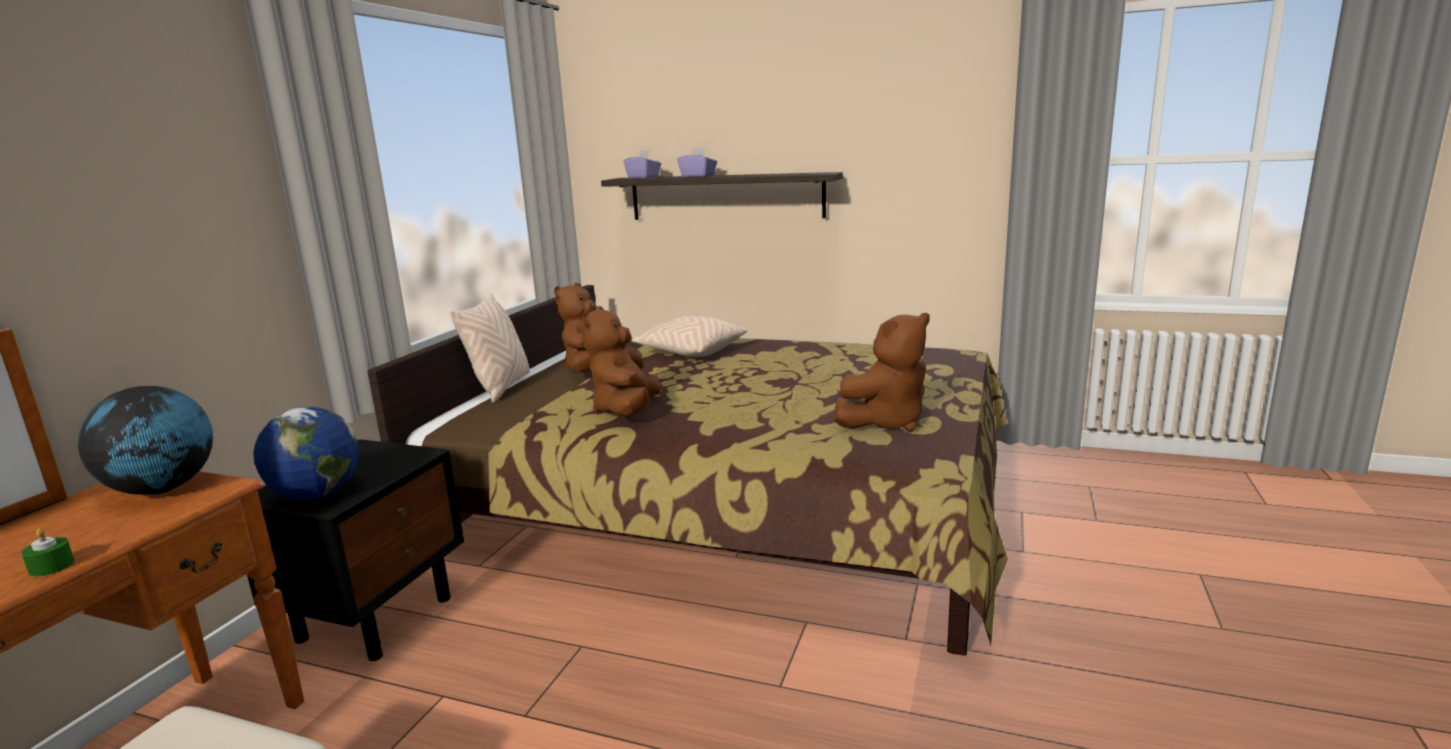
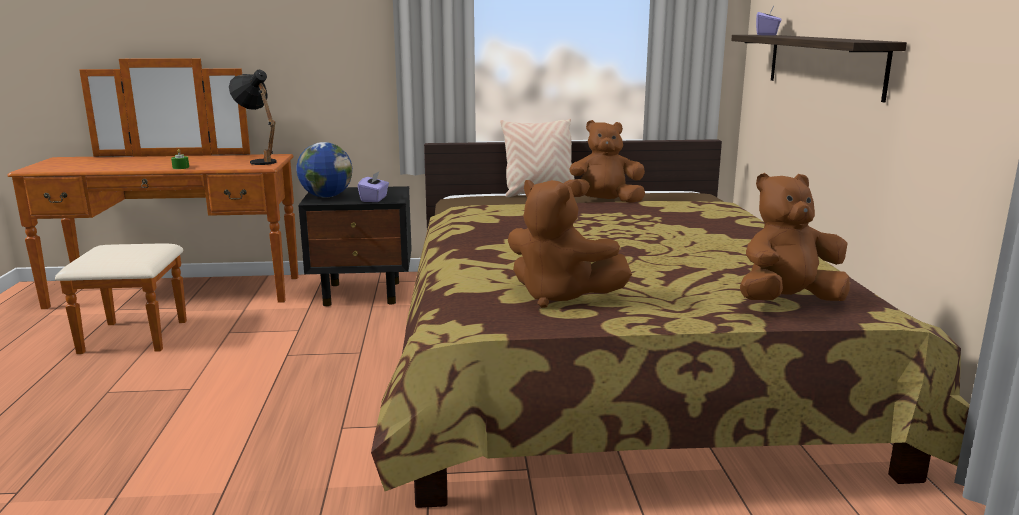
camera: 65 degrees right, 0 degrees up
(162, 489) = (260, 161): globe -> black table lamp
(626, 411) = (507, 222): brown plush toy -> brown plush toy (787, 302)
(690, 352) = (681, 214): beige pillow -> none
(698, 176) = (792, 36): purple tissue box -> purple tissue box (374, 199)

